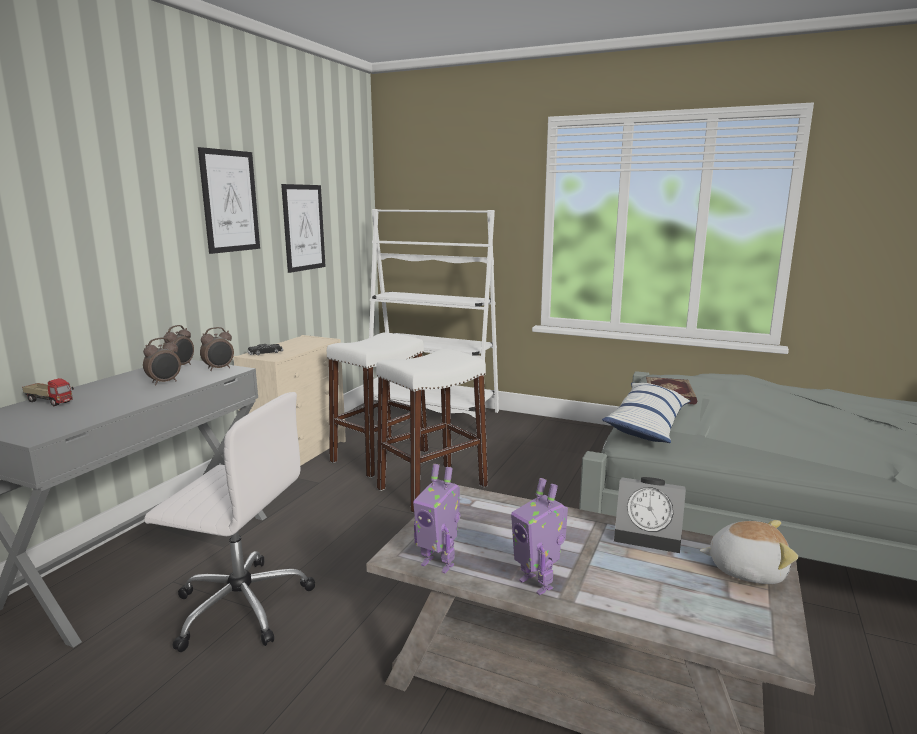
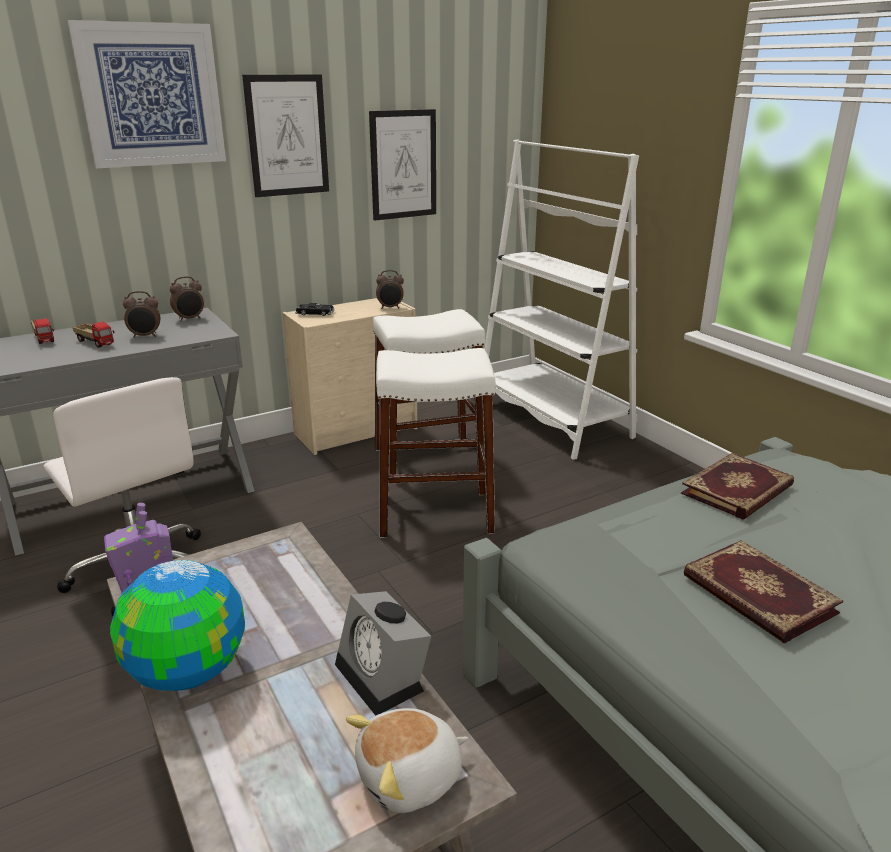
camera: 35 degrees right, 10 degrees up
(121, 395) = (96, 343): none -> toy truck
(129, 159) = (151, 95): none -> picture
(219, 369) = (210, 329): alarm clock -> alarm clock (390, 308)
(537, 583) = (189, 672): toy robot -> globe
(647, 424) = (612, 528): pillow -> none
(746, 569) = (410, 779): plush toy -> plush toy turned 105 degrees clockwise
(756, 430) = (757, 595): none -> book

